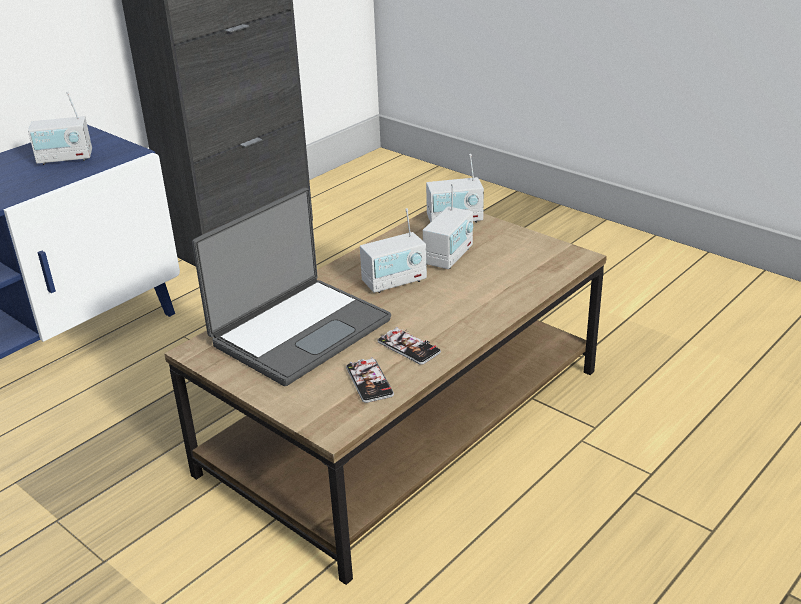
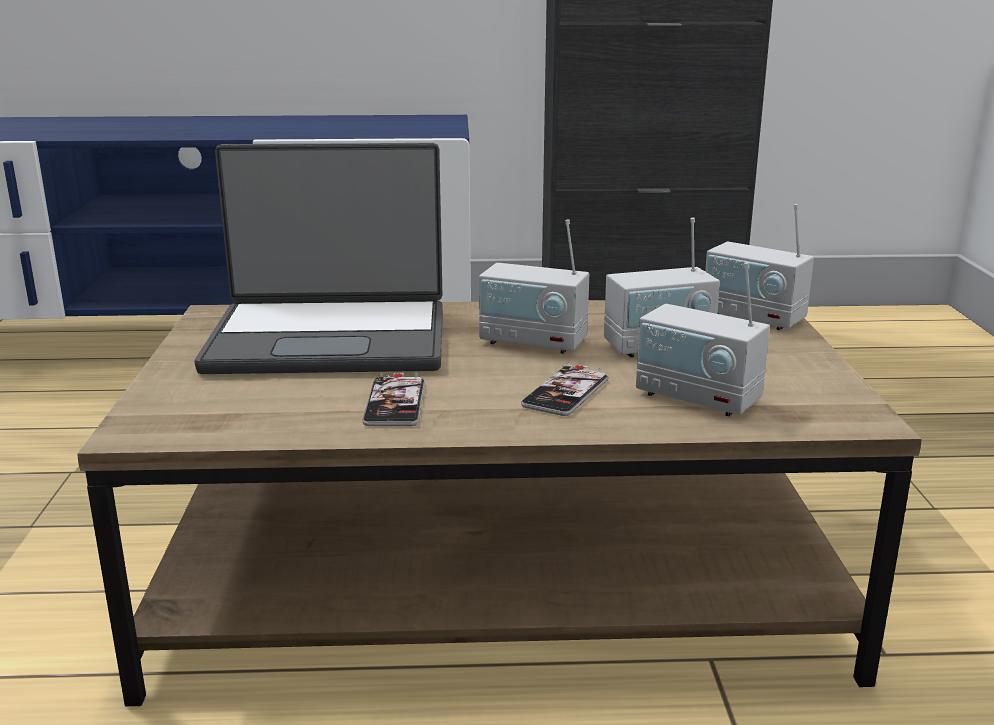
camera: 45 degrees right, 10 degrees down
(65, 158) = (385, 126): radio -> radio (697, 398)
(369, 381) = (276, 411): phone -> phone (565, 393)

